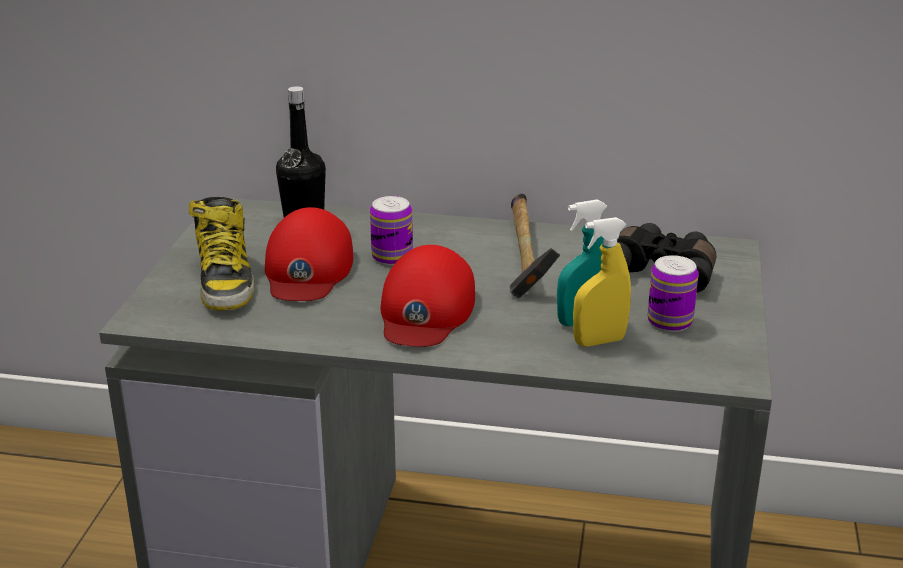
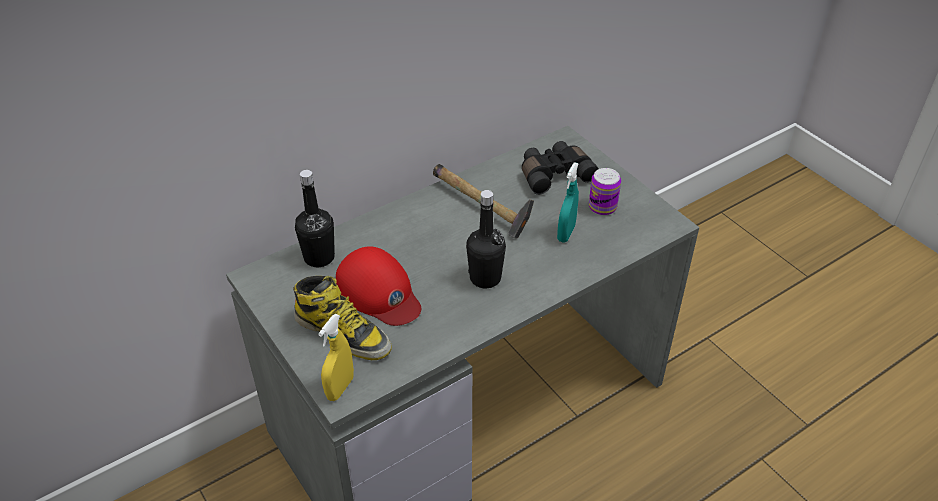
camera: 45 degrees left, 15 degrees up
(392, 257) = (411, 252): can -> none
(425, 310) = (485, 278): red cap -> black bottle
(599, 341) = (591, 241): yellow spray bottle -> yellow spray bottle (340, 388)

